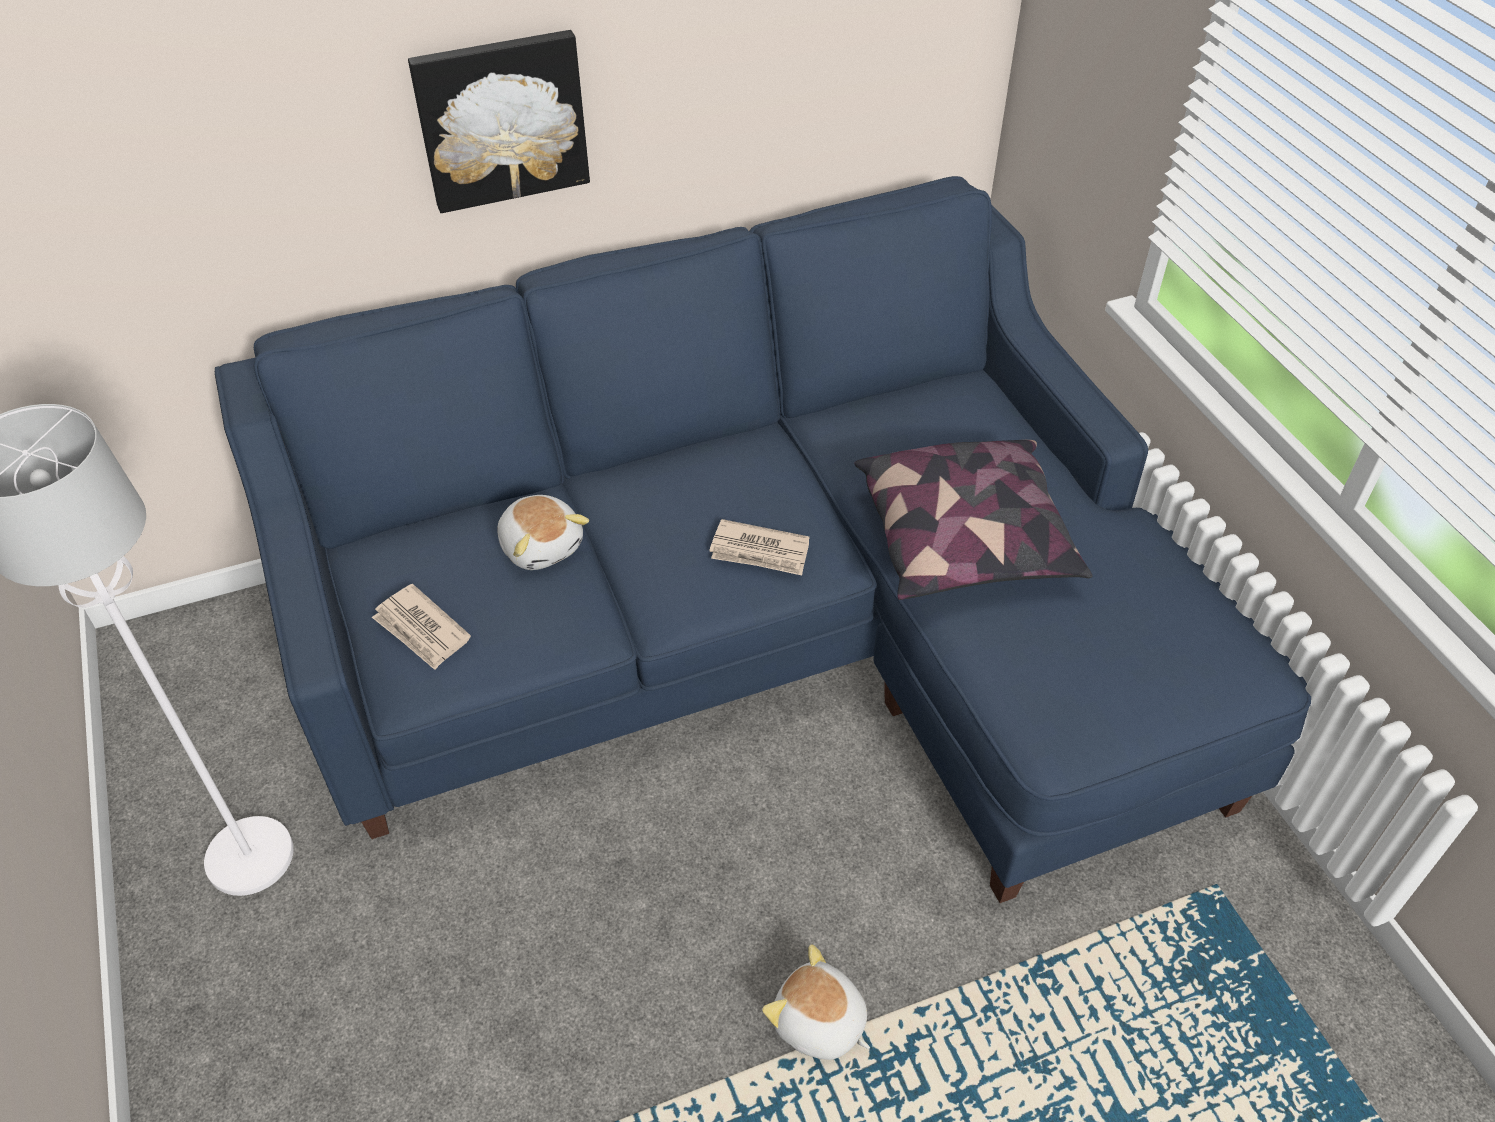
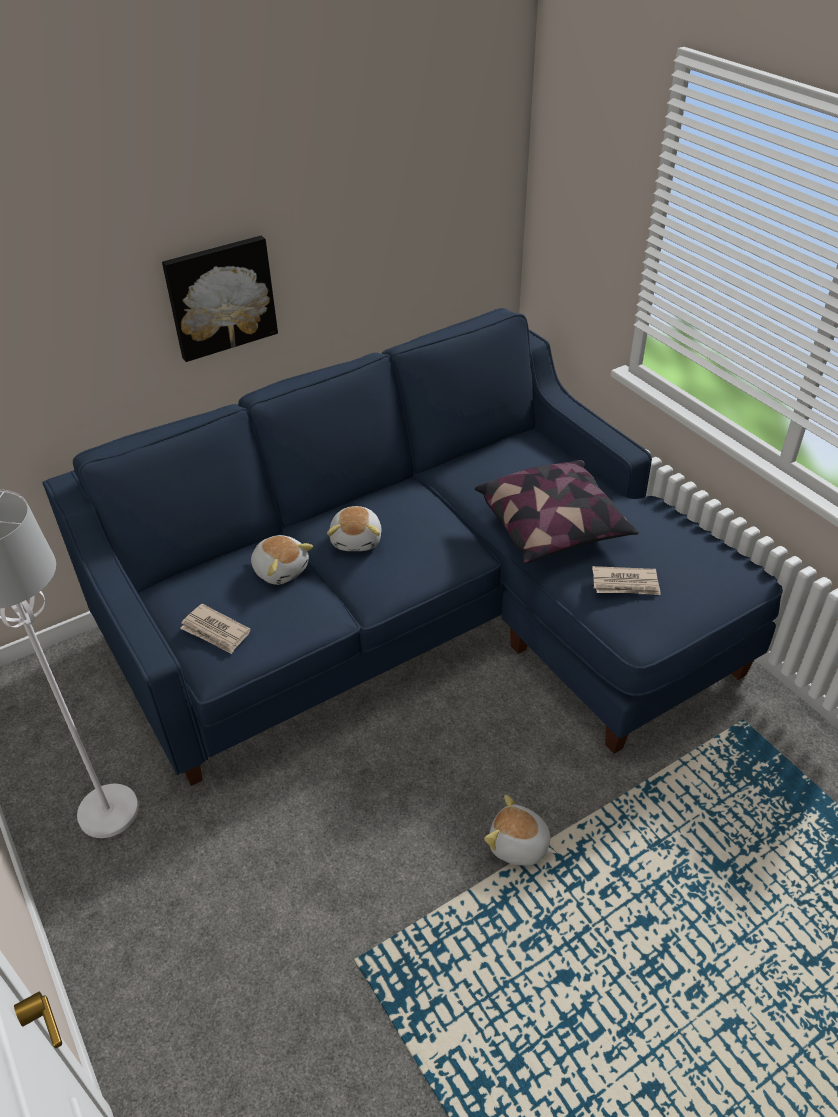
camera: 10 degrees left, 5 degrees down
(665, 515) = (357, 539): none -> plush toy
(760, 551) = (425, 552): newspaper -> newspaper (625, 584)

